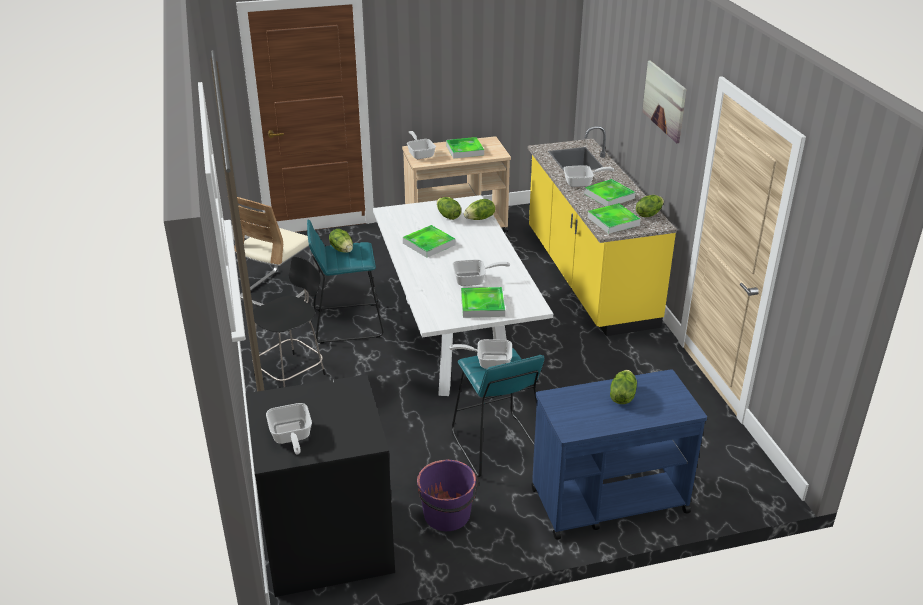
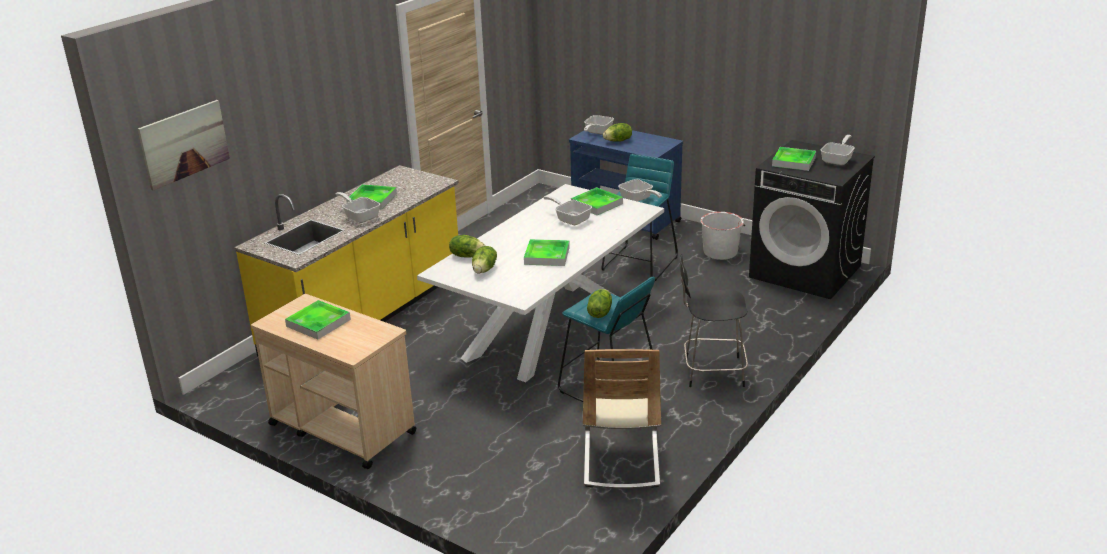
camera: 130 degrees left, 5 degrees down
(279, 290) = (621, 460): beige chair -> beige chair turned 105 degrees clockwise
(420, 154) = (362, 343): frying pan -> frying pan (597, 132)
(447, 515) = (720, 252): purple bucket -> white bucket
(613, 221) = (419, 185): tray -> tray (794, 161)
(648, 214) = (387, 178): lettuce -> none
(664, 101) = (337, 87): picture -> picture (184, 144)

